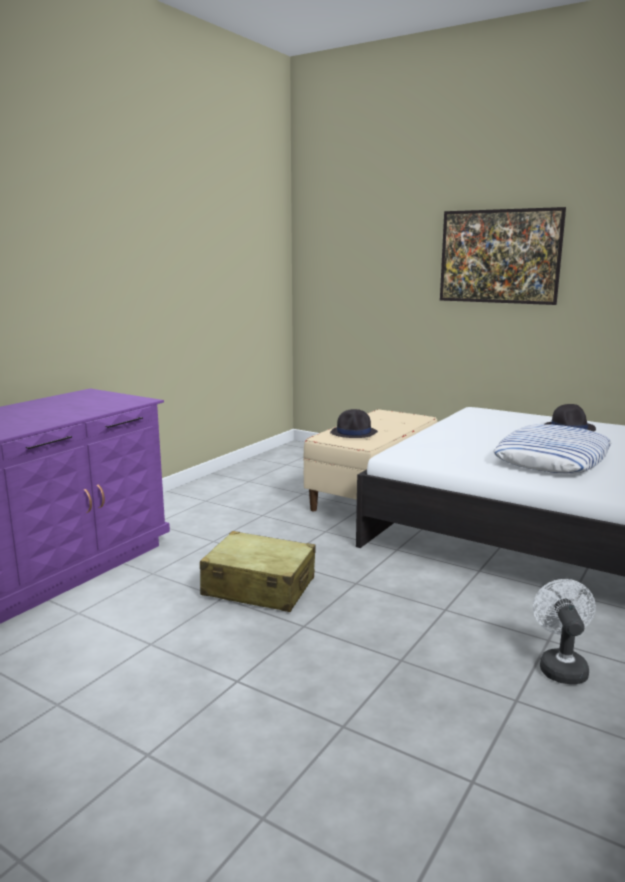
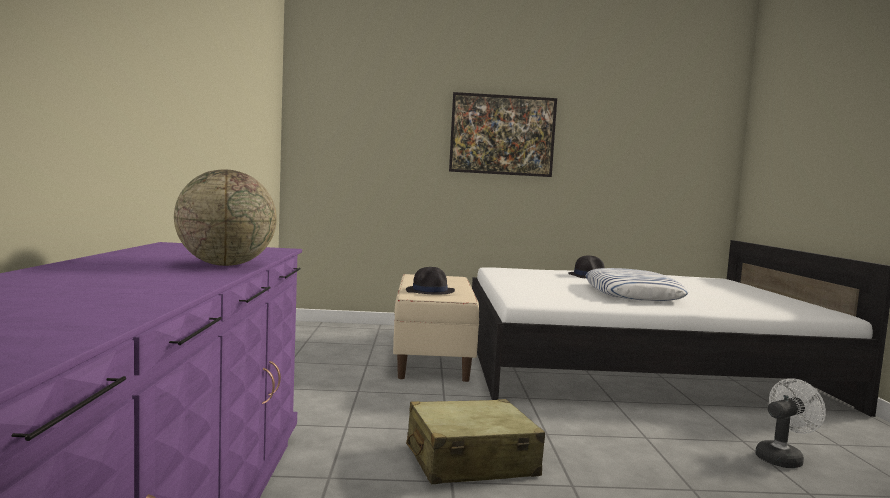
camera: 35 degrees left, 10 degrees down
(57, 418) = (226, 265): none -> globe
(561, 666) = (782, 458): white fan -> white fan turned 90 degrees clockwise

